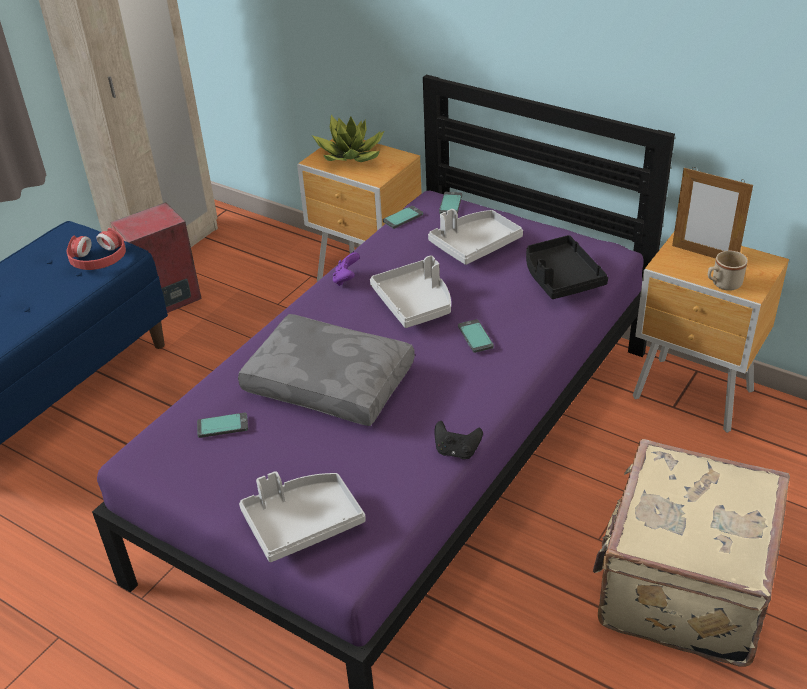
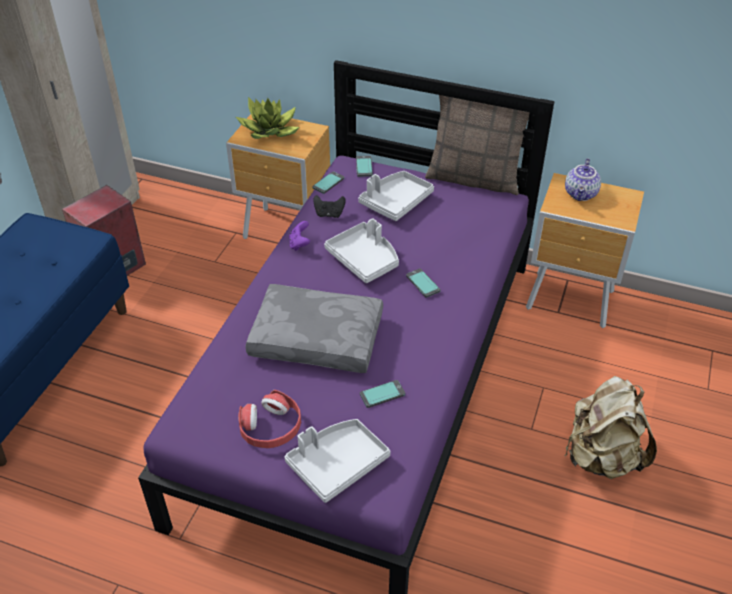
camera: 15 degrees left, 5 degrees up
(98, 259) = (69, 246): red headphones -> red headphones (270, 427)
(222, 426) = (240, 389): phone -> phone (382, 394)
(457, 451) = (439, 384): black game controller -> black game controller (329, 214)
(560, 277) = (473, 224): black tray -> none
(580, 228) = (474, 178): none -> pillow
(681, 586) = (601, 457): beige suitcase -> beige backpack
(704, 254) = (581, 194): picture frame -> teapot
(722, 284) = (602, 218): beige mug -> none

